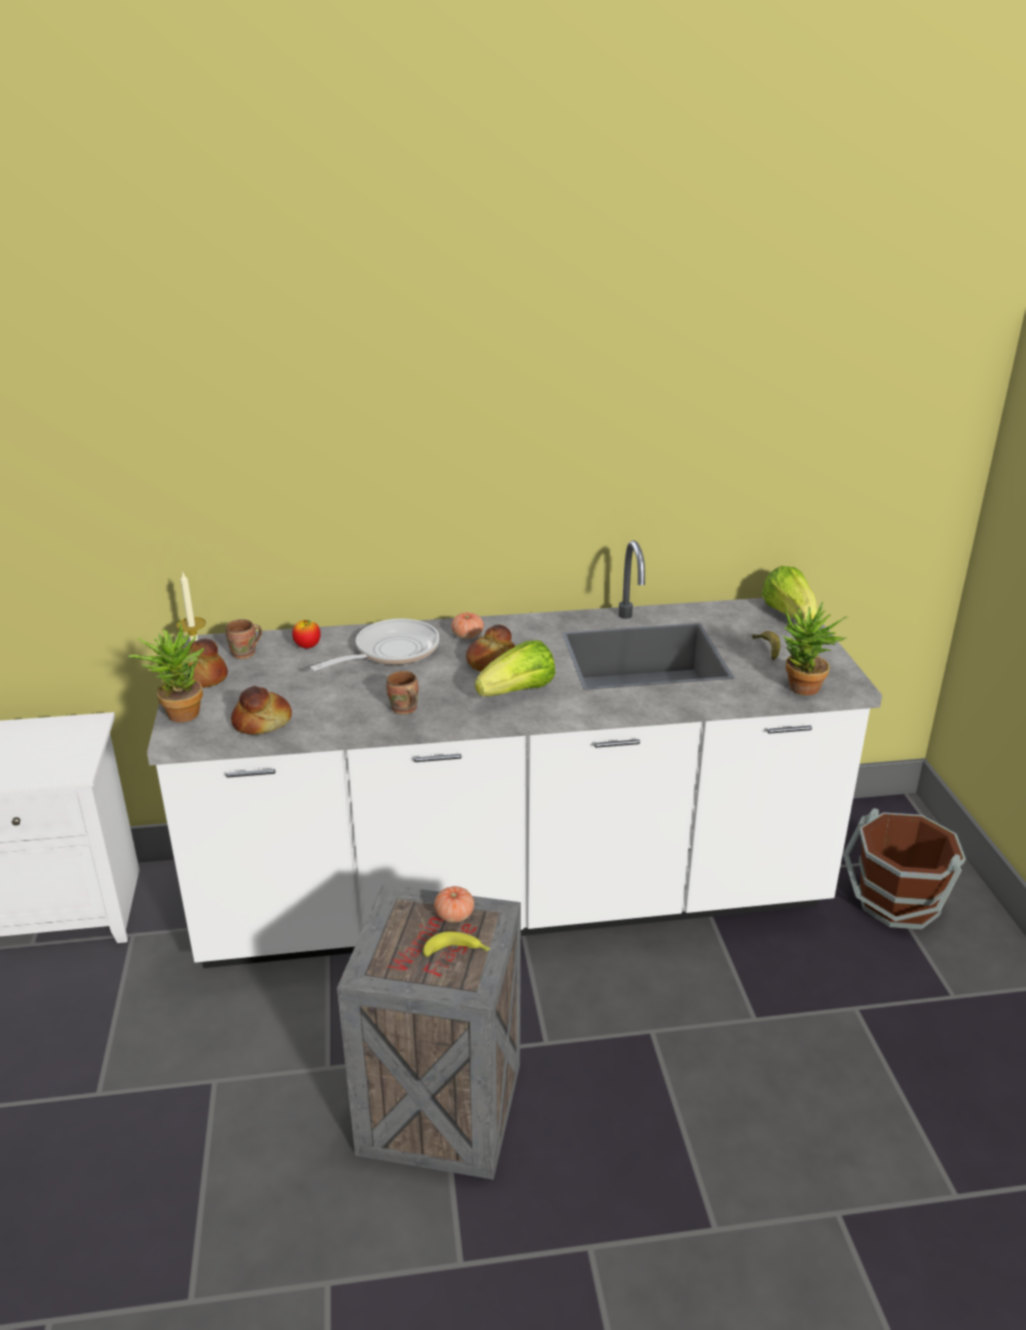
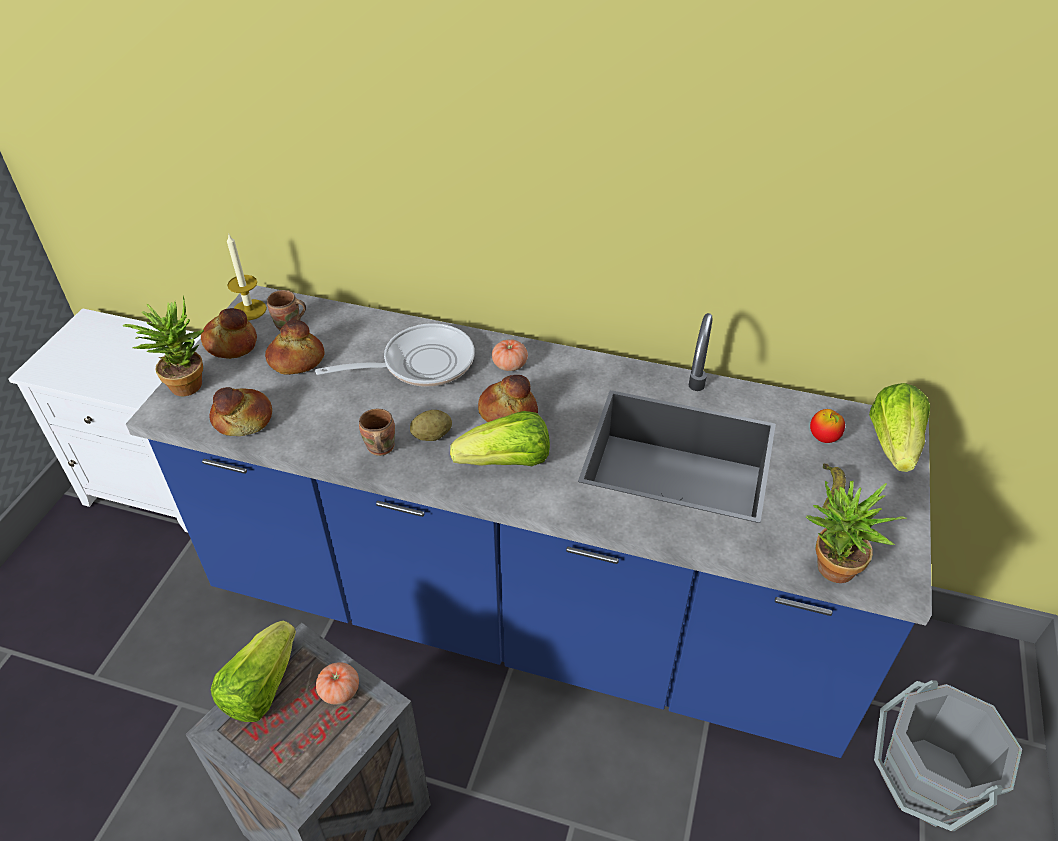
camera: 25 degrees right, 15 degrees up
(274, 674) = (296, 360): none -> bread
(307, 646) = (350, 332): apple -> apple (823, 438)
(381, 935) = (260, 687): none -> lettuce
(442, 692) = (432, 436): none -> potato
(457, 952) = (313, 740): banana -> none
(513, 896) = (529, 610): white counter -> blue counter
(897, 903) = (926, 781): brown bucket -> grey bucket

